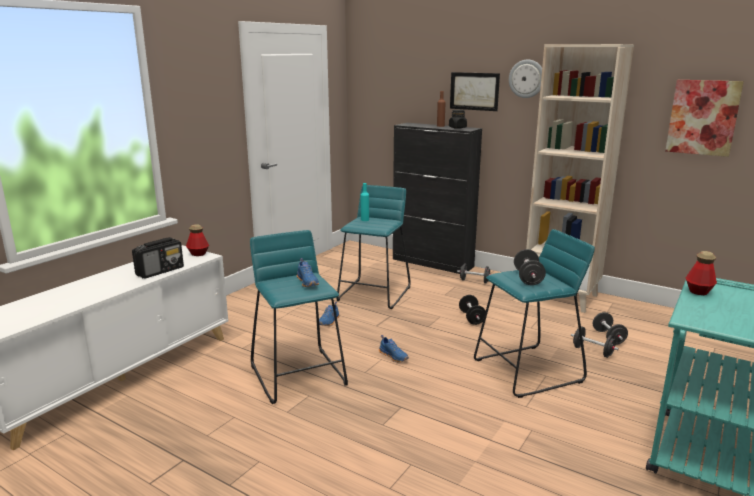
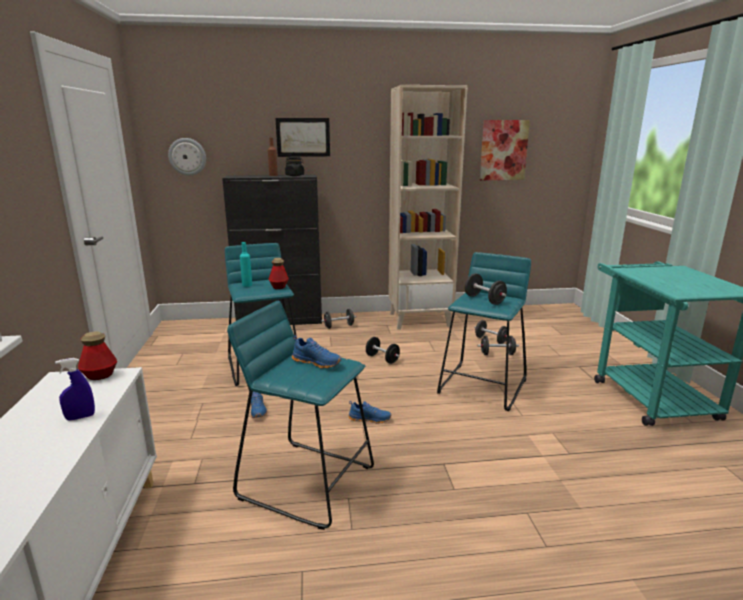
camera: 40 degrees left, 0 degrees up
(160, 271) = (80, 417): radio -> blue spray bottle
(526, 78) = (357, 122): wall clock -> wall clock (187, 156)
(698, 291) = (637, 274): bottle -> bottle (279, 287)

